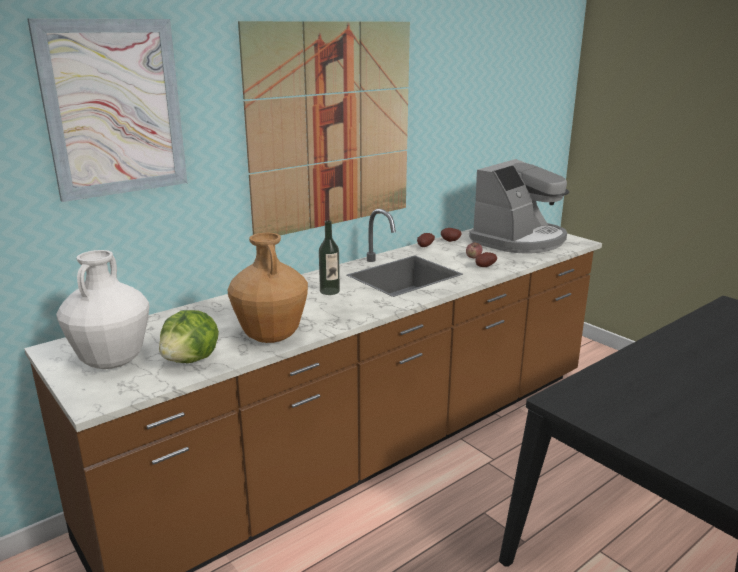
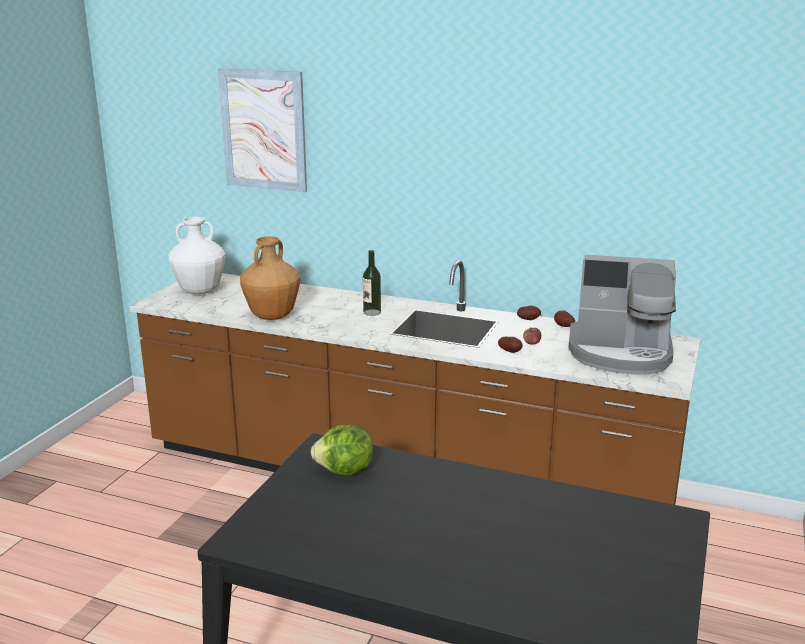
camera: 60 degrees right, 0 degrees up
(191, 360) = (219, 307): lettuce -> lettuce (345, 472)
(333, 127) = (440, 174): picture -> none

